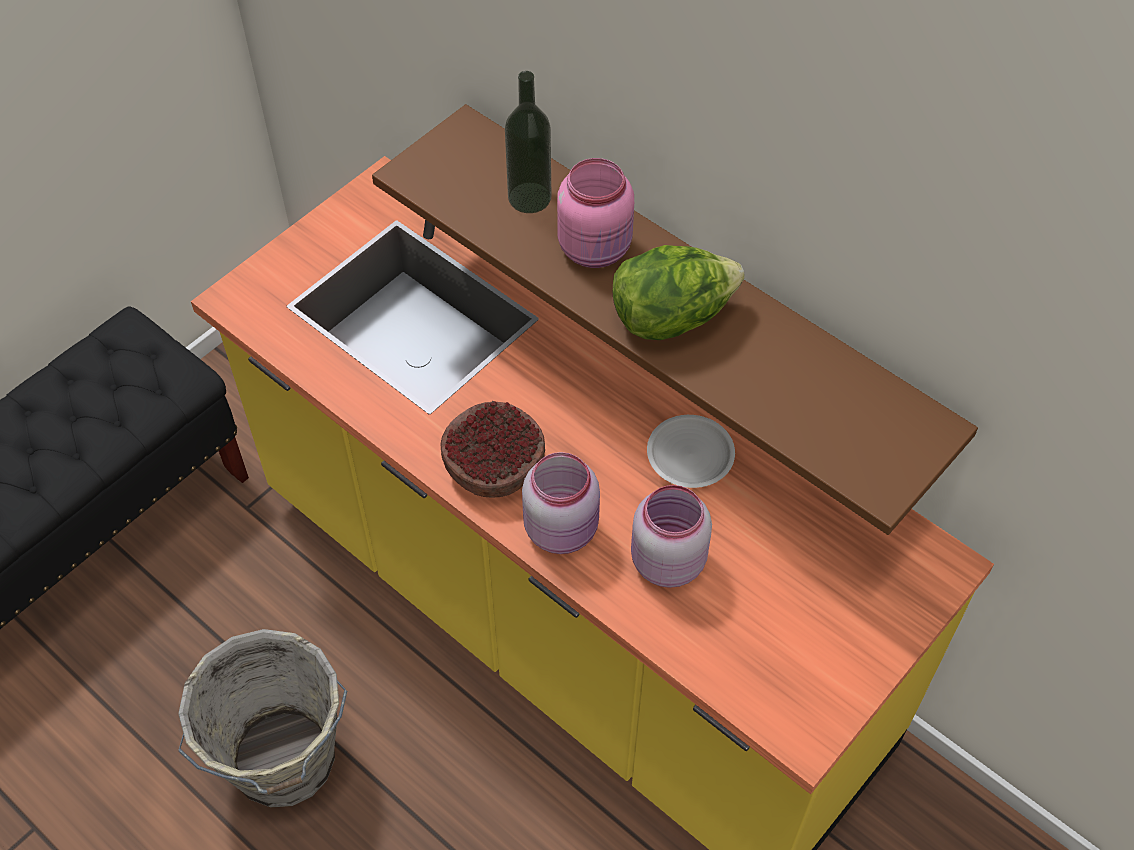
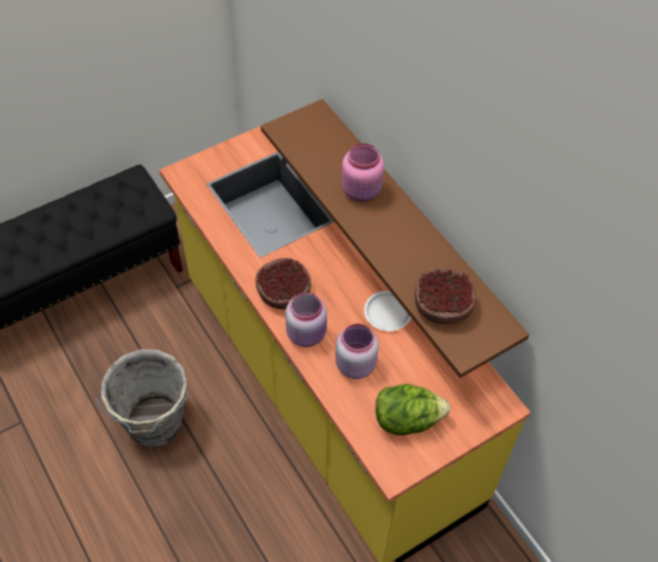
camera: 15 degrees right, 0 degrees up
(529, 197) = (337, 156): bottle -> none
(672, 317) = (388, 237): lettuce -> lettuce (407, 420)
(811, 413) = (442, 305): none -> bowl

